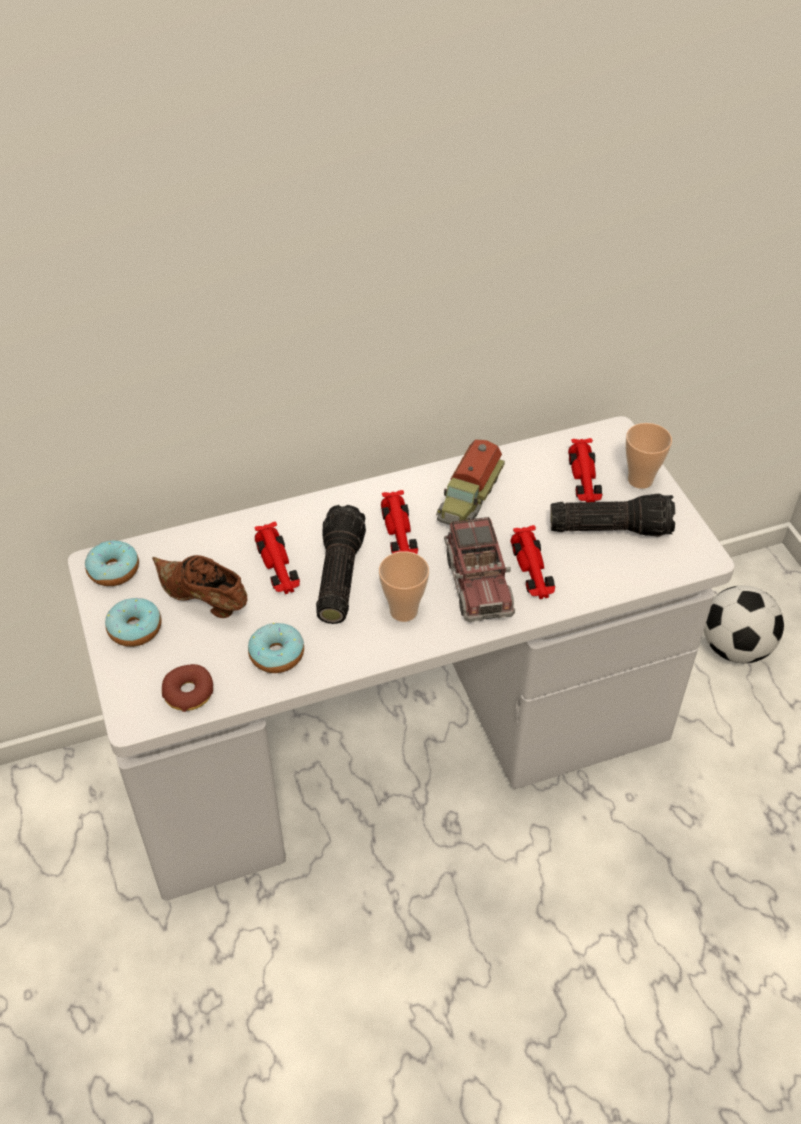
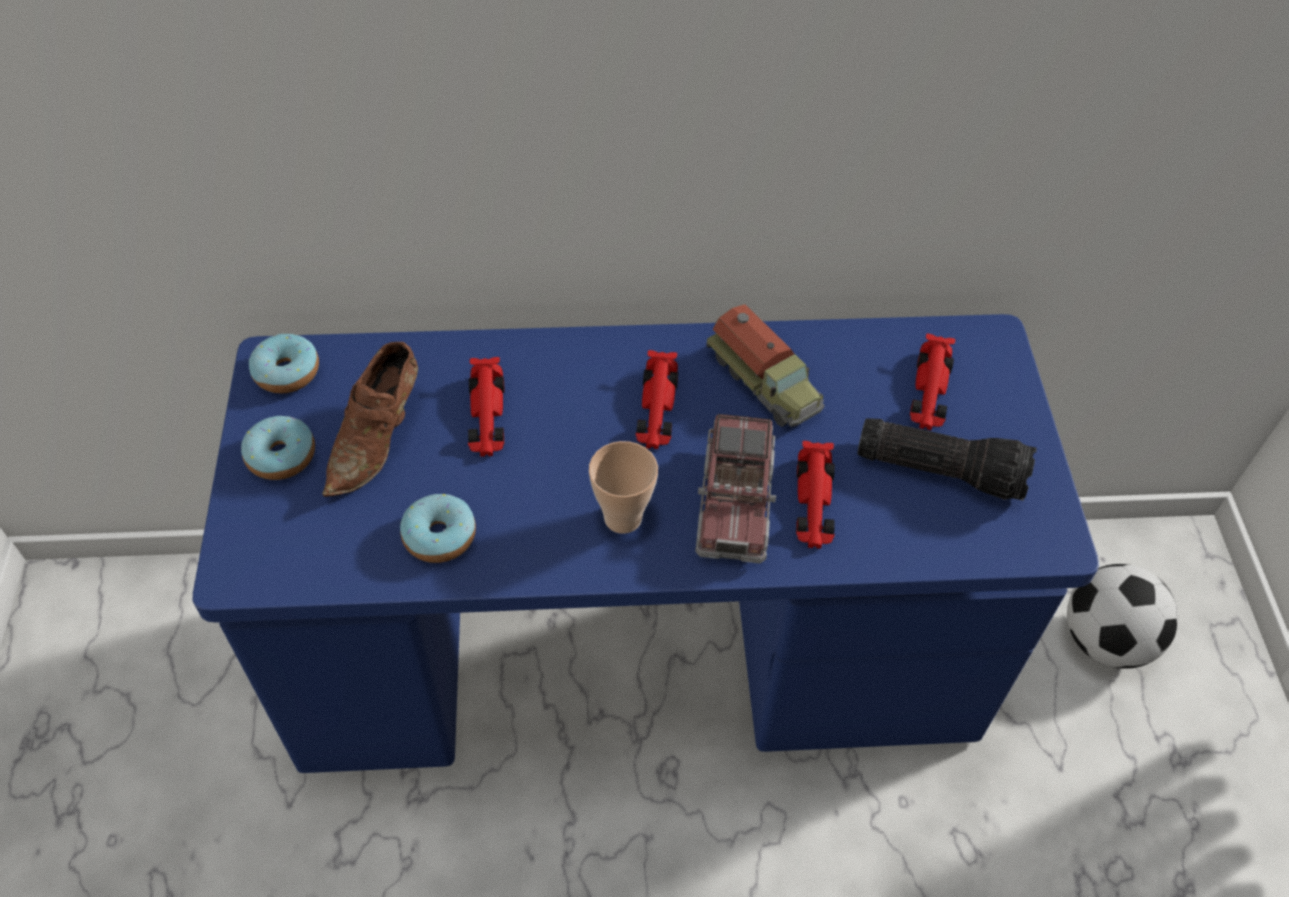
camera: 15 degrees right, 5 degrees up
(188, 693) = (311, 559): donut -> none
(203, 600) = (378, 439): brown shoe -> brown shoe turned 120 degrees counterclockwise
(337, 575) = (556, 447): flashlight -> none
(399, 747) = (637, 656): white desk -> blue desk
(468, 498) = (764, 382): toy truck -> toy truck turned 75 degrees counterclockwise
(640, 480) = (1006, 411): cup -> none

